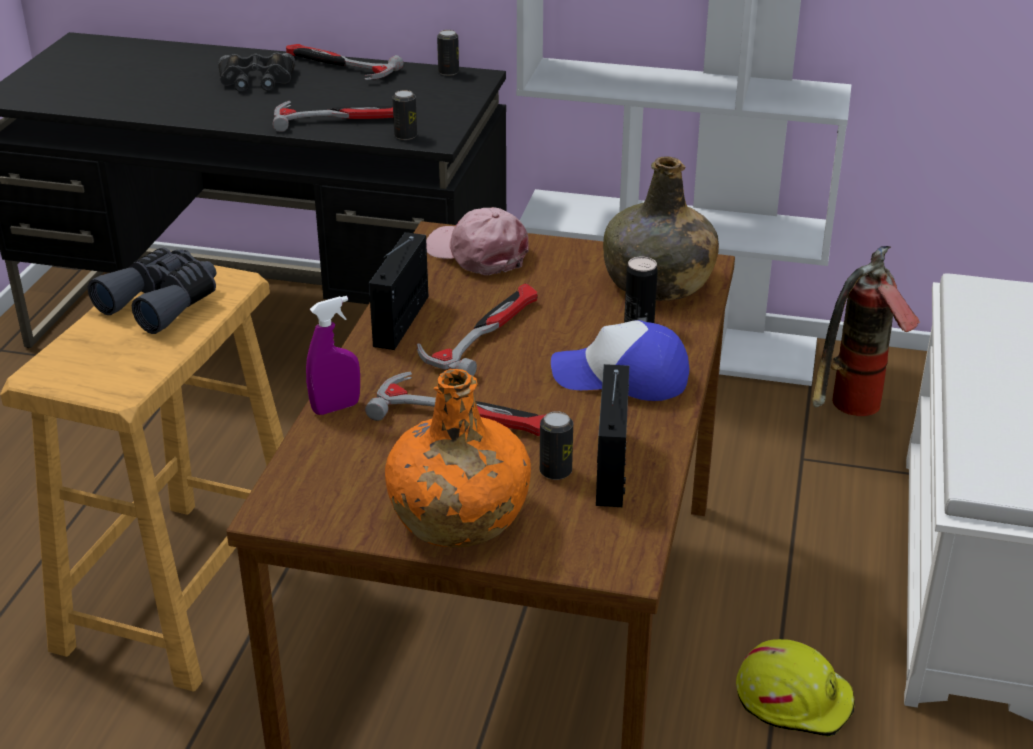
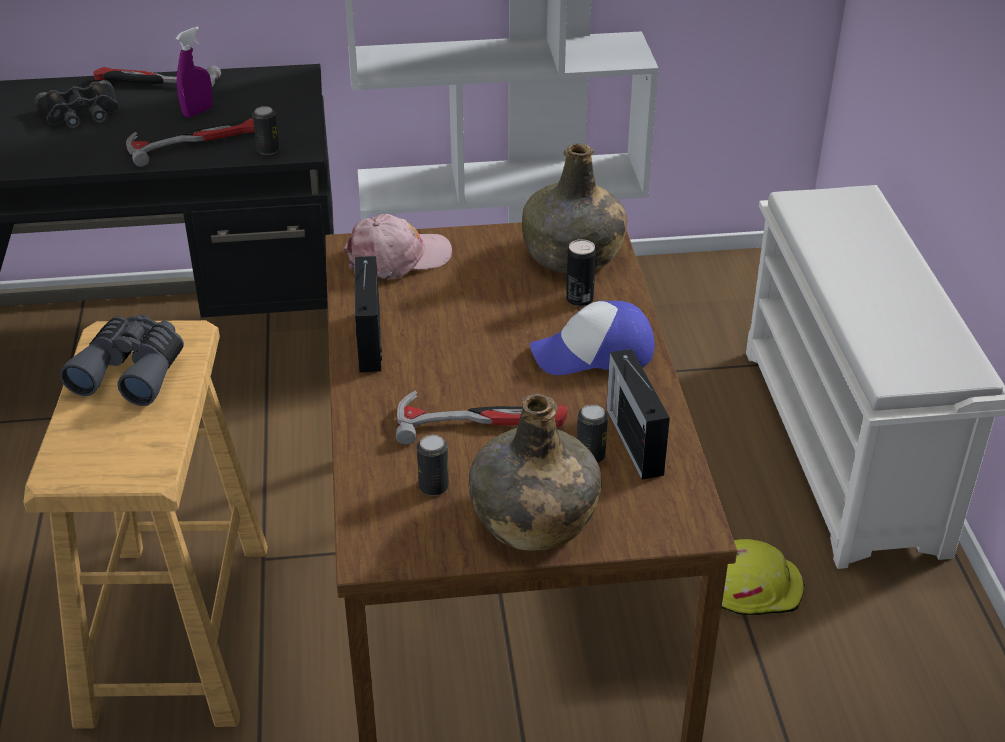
camera: 20 degrees left, 5 degrees up
(336, 408) = (363, 440): purple spray bottle -> purple spray bottle (198, 112)
(448, 72) = (267, 74): can -> can (433, 487)
(457, 516) = (532, 519): orange bottle -> green bottle
(477, 253) = (398, 257): pink cap -> pink cap turned 135 degrees clockwise
(483, 333) = (451, 337): hammer -> none
(851, 413) = (684, 320): fire extinguisher -> none

